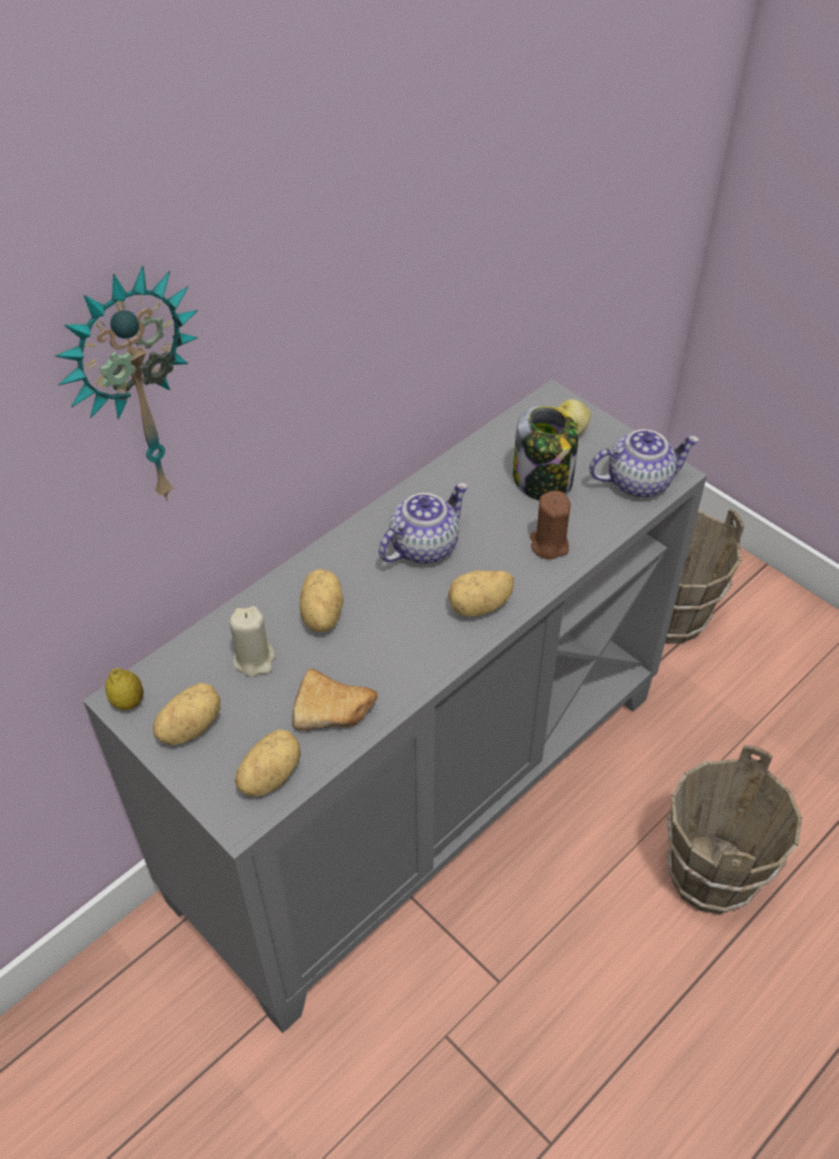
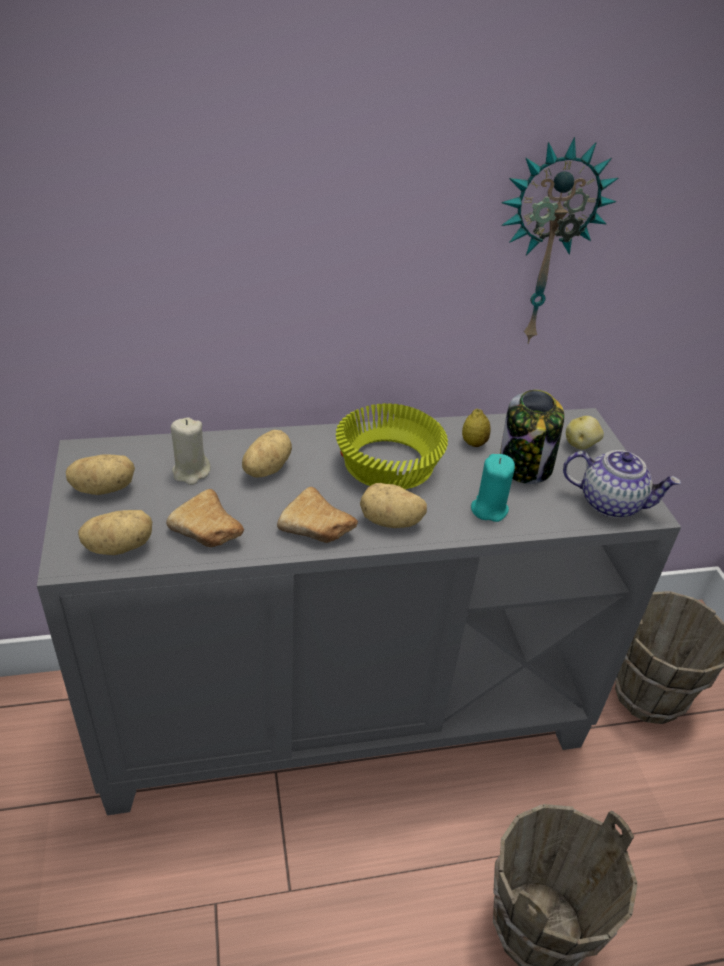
camera: 30 degrees right, 10 degrees down
(128, 702) = (84, 454): lemon -> lemon (473, 443)
(135, 392) = (156, 183): wall clock -> wall clock (545, 245)
(423, 545) = (386, 463): teapot -> yellow bowl
(427, 650) = (319, 529): none -> bread
(549, 544) = (489, 509): brown candle -> turquoise candle

